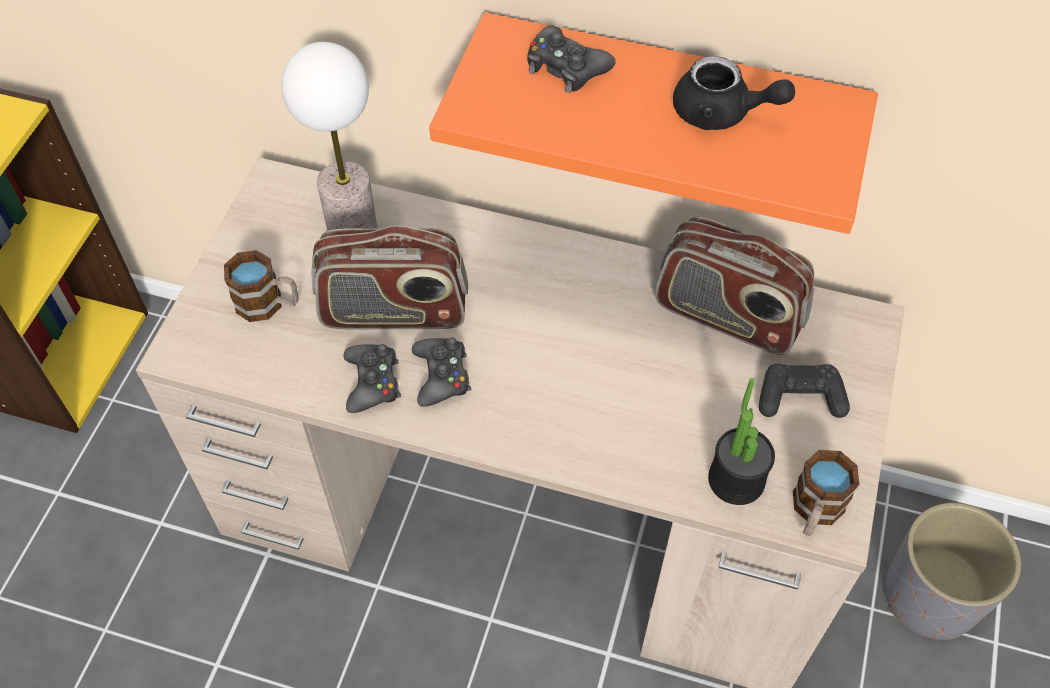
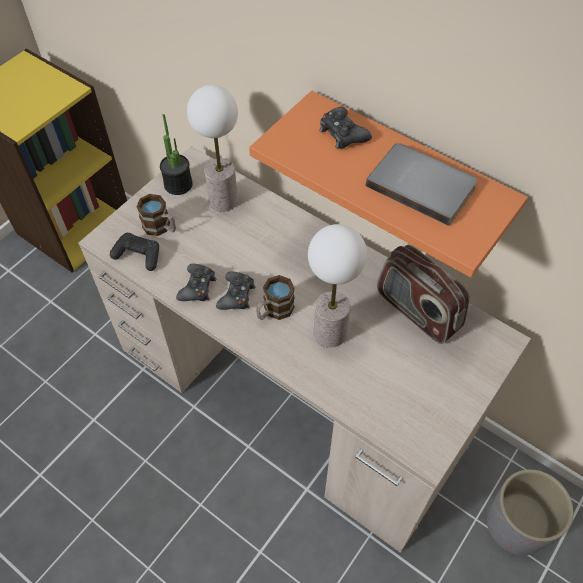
camera: 20 degrees right, 0 degrees up
(394, 312) = (226, 251): radio -> none
(613, 389) = (330, 332): none -> table lamp
(721, 114) = (422, 184): black teapot -> grey book
(736, 480) = (380, 408): potted plant -> potted plant (178, 184)
(800, 398) = (440, 372): black game controller -> black game controller (138, 255)
(814, 511) = (419, 442): mug -> mug (274, 311)

